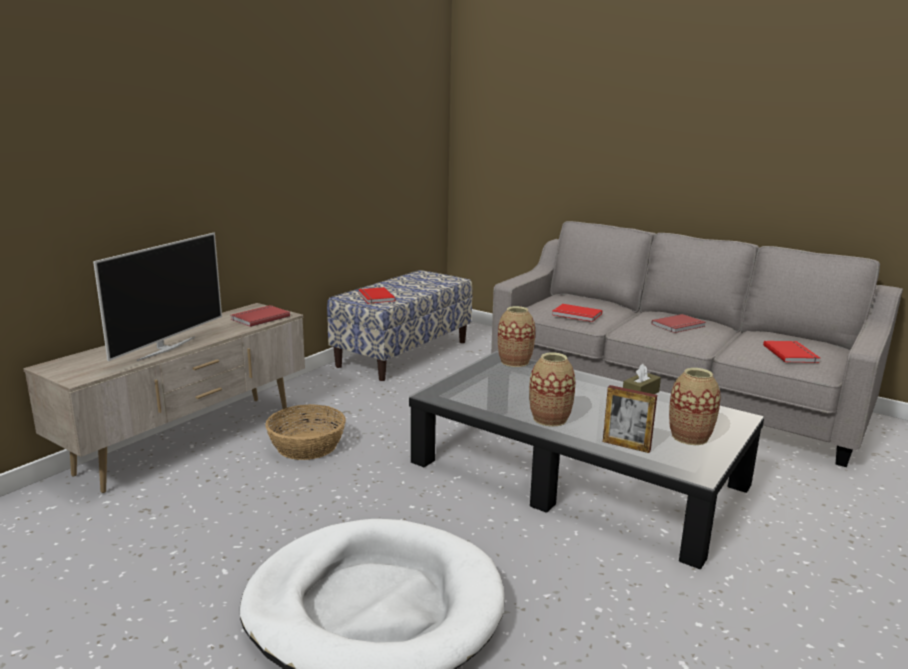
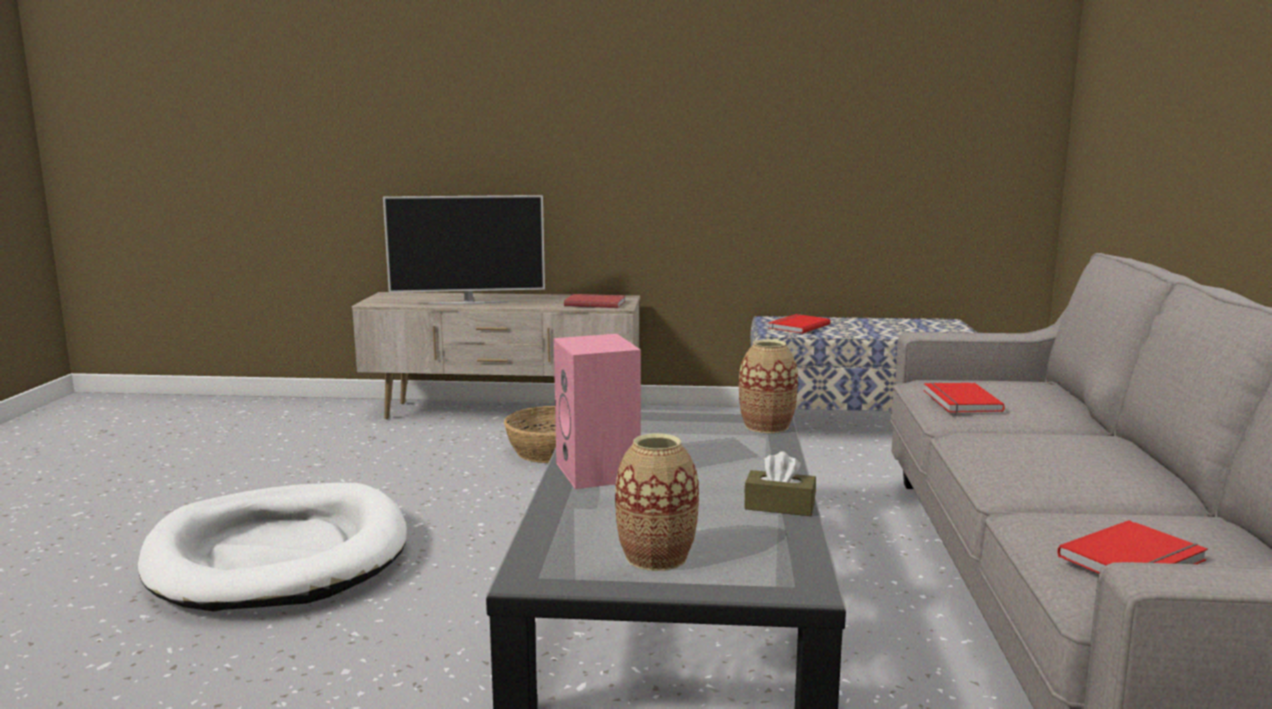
camera: 60 degrees right, 5 degrees down
(550, 419) = (600, 472): vase -> pink speaker
(626, 446) = (568, 522): picture frame -> none
(679, 326) = (1078, 461): red book -> none

